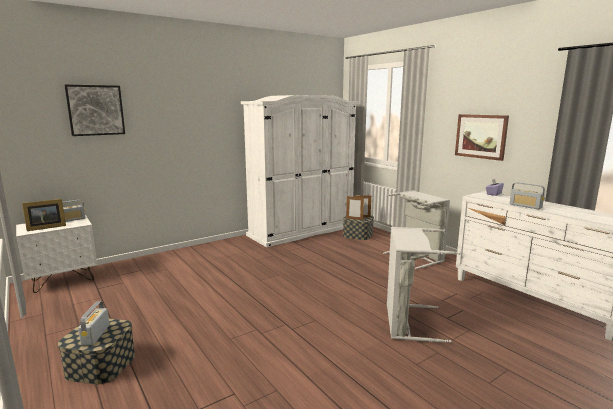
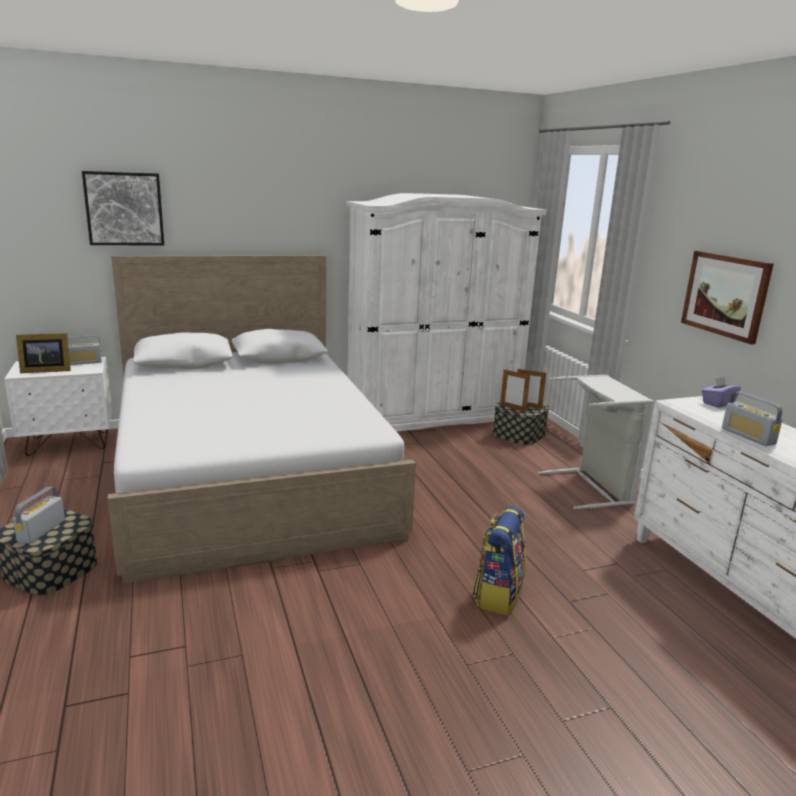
camera: 15 degrees right, 5 degrees up
(209, 280) = (249, 474): none -> white bed
(407, 322) = (498, 594): grey laundry basket -> backpack

